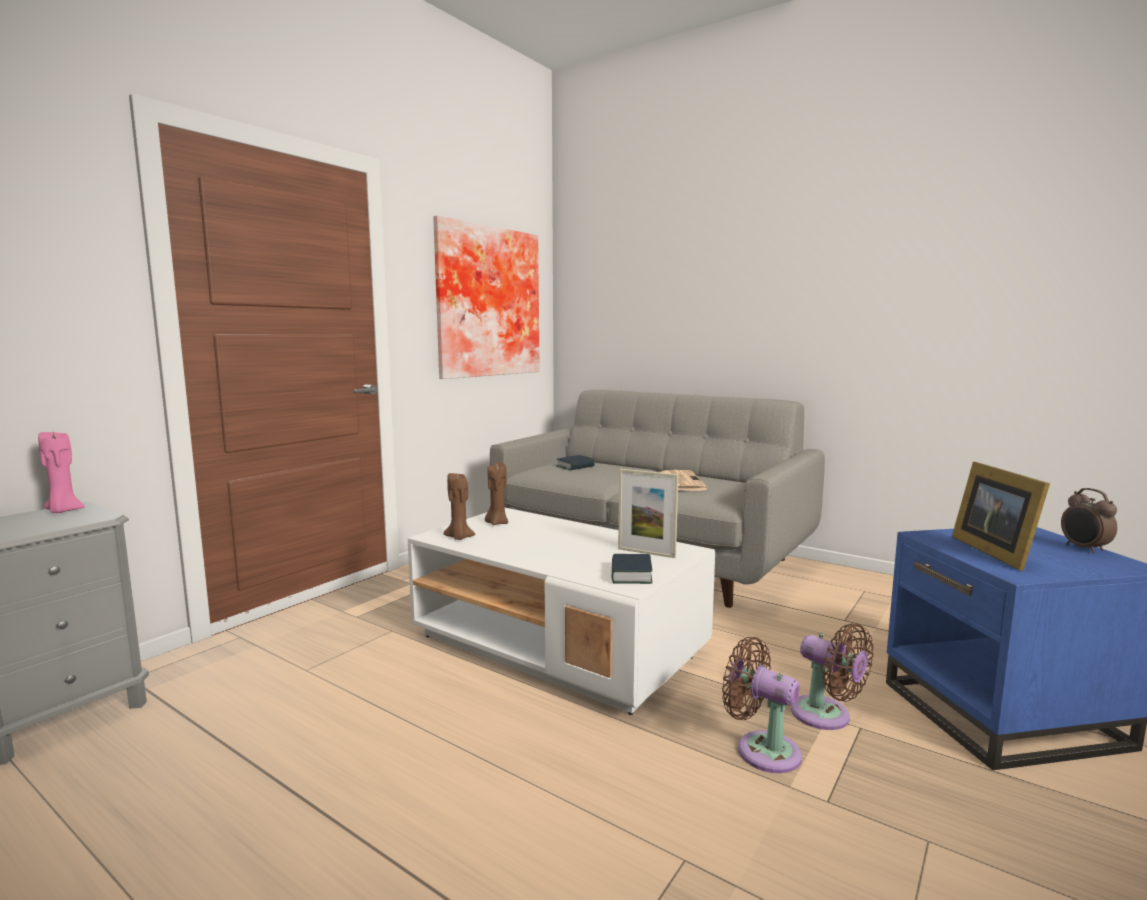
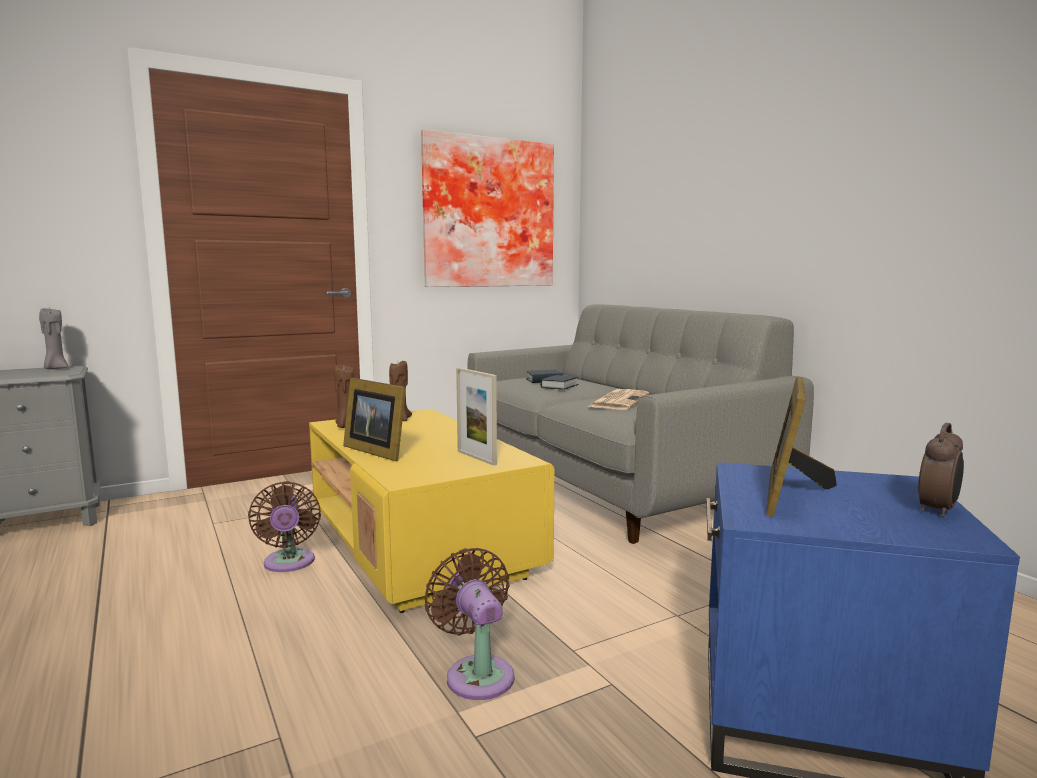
camera: 25 degrees right, 0 degrees up
(63, 511) = (56, 369): pink candle -> grey candle
(544, 559) = (377, 450): none -> picture frame
(558, 645) = (419, 543): white coffee table -> yellow coffee table
(631, 575) = (423, 472): book -> book (559, 386)
(826, 716) = (588, 663): brown fan -> brown fan (289, 564)
(1084, 549) = (938, 510): alarm clock -> alarm clock turned 150 degrees counterclockwise

